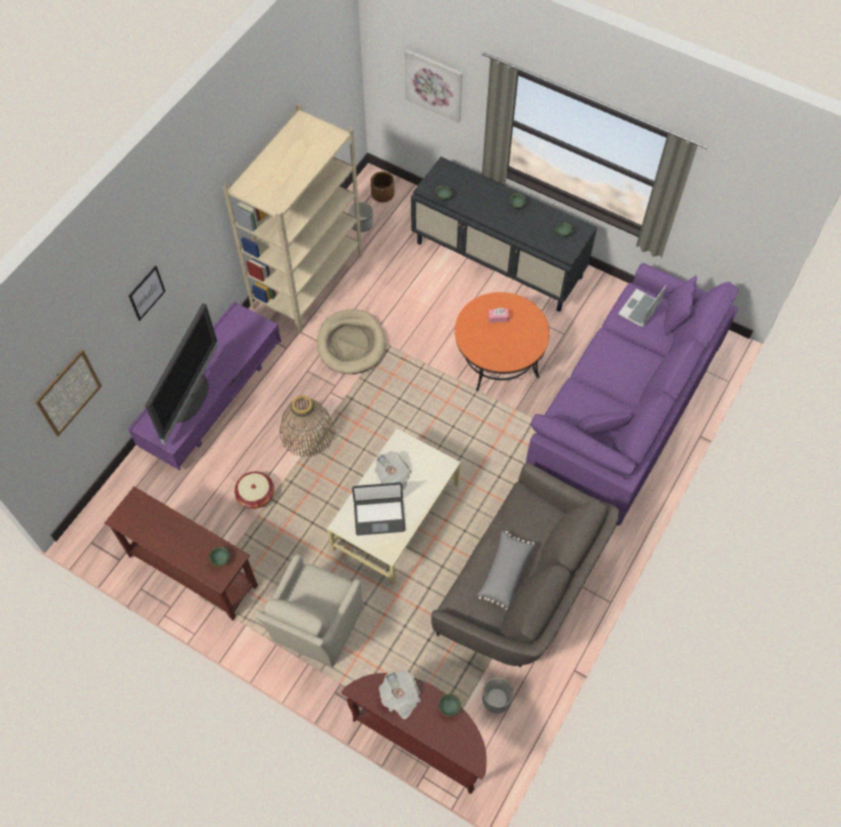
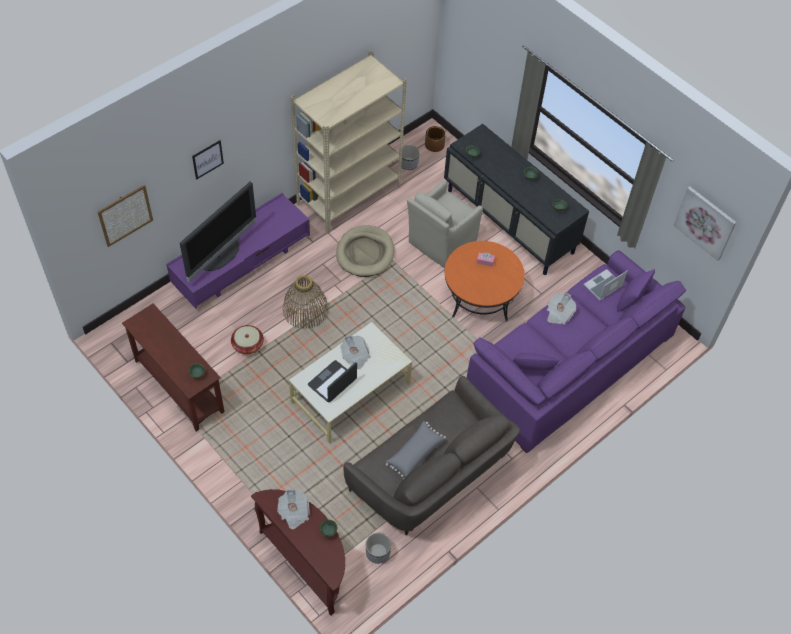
camera: 15 degrees right, 5 degrees down
(316, 626) = (257, 455): beige armchair -> beige armchair (440, 242)
(379, 516) = (332, 382): laptop -> laptop turned 120 degrees clockwise
(434, 84) = (488, 63): picture -> picture (705, 222)
(604, 356) = (558, 314): none -> newspaper

